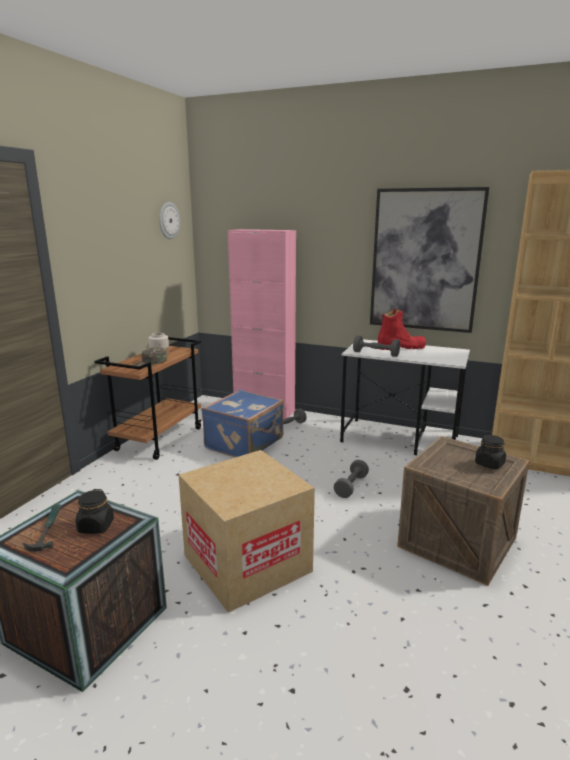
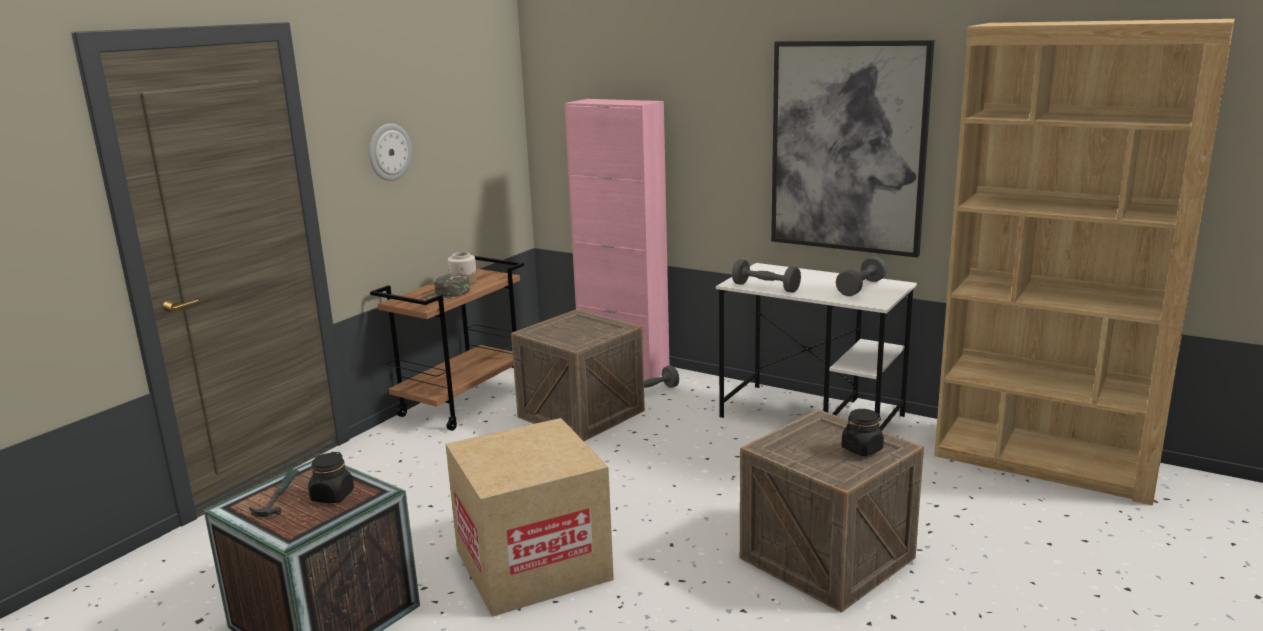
camera: 10 degrees right, 0 degrees up
(168, 220) = (484, 89): wall clock -> wall clock (389, 152)
(245, 443) = (581, 414): blue suitcase -> crate
(351, 486) = (709, 478): grey dumbbell -> grey dumbbell (861, 288)
(401, 347) = (811, 278): red boot -> none

